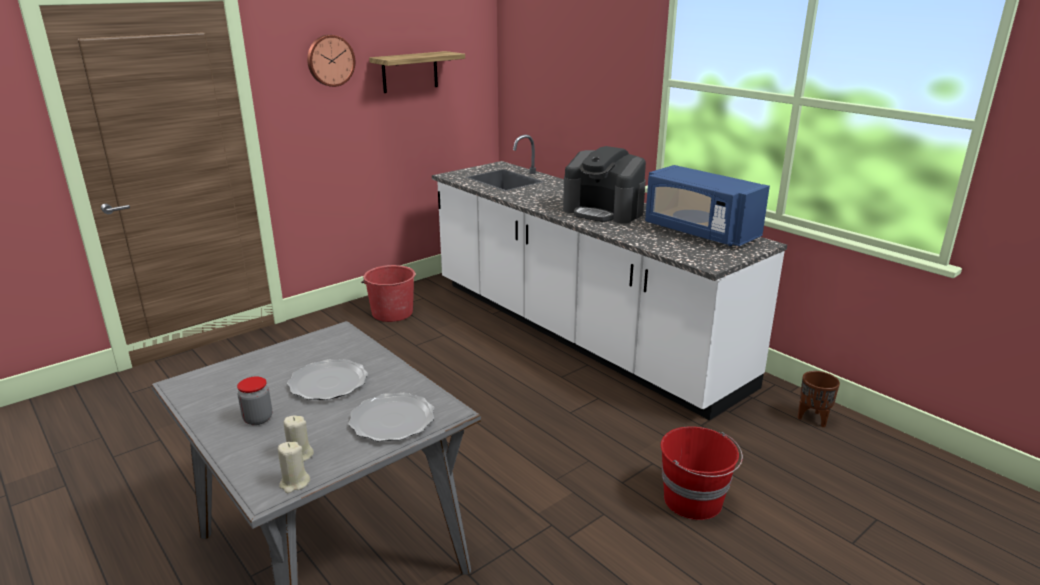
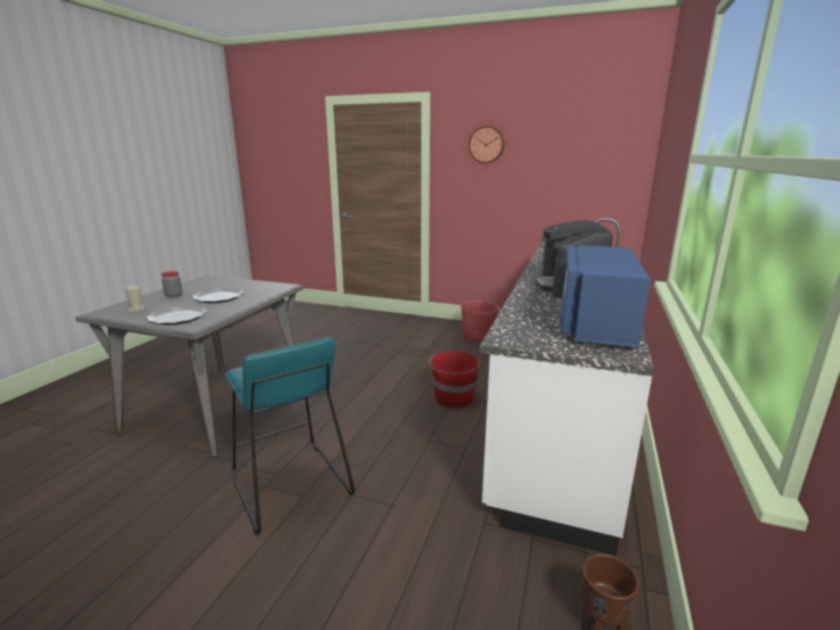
camera: 60 degrees right, 5 degrees down
(294, 483) = (107, 315): beige candle -> none
(410, 72) = (554, 159): shelf -> none
(580, 519) = (290, 486): none -> turquoise stool
(694, 500) = (351, 548): red bucket -> red bucket (454, 398)

